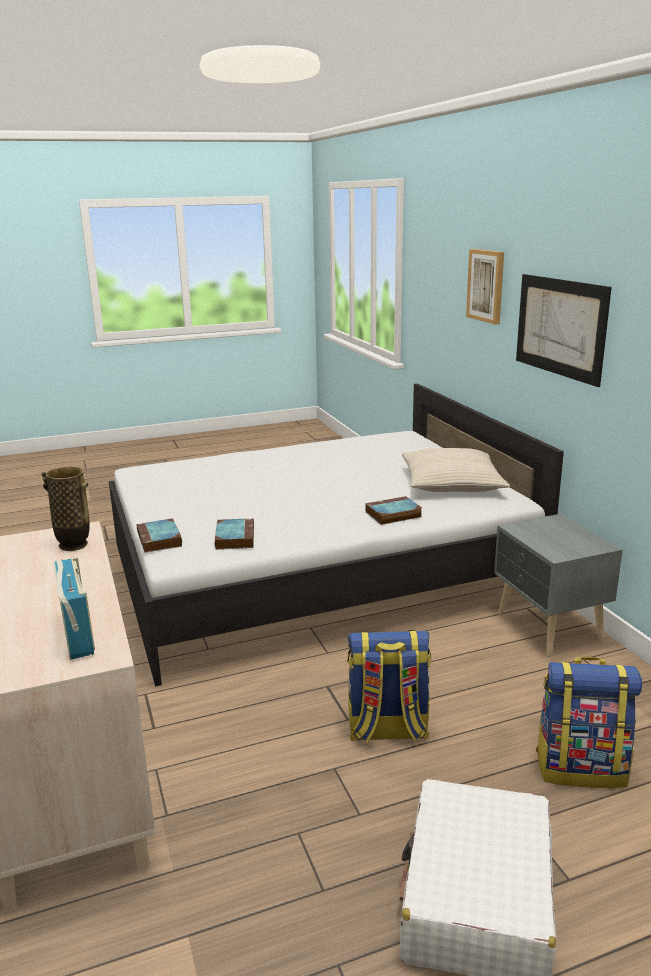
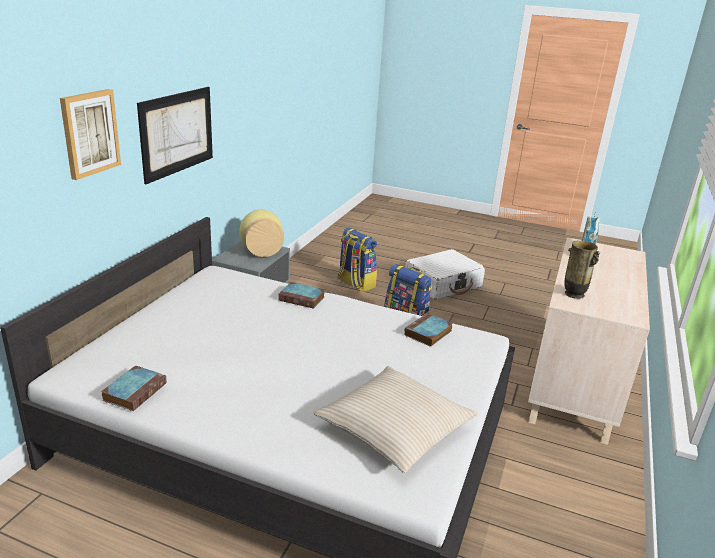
camera: 140 degrees left, 5 degrees up
(160, 540) = (482, 358): book -> book (135, 391)
(451, 483) = (207, 300): beige pillow -> beige pillow (394, 428)
(561, 544) = (261, 251): none -> vase

